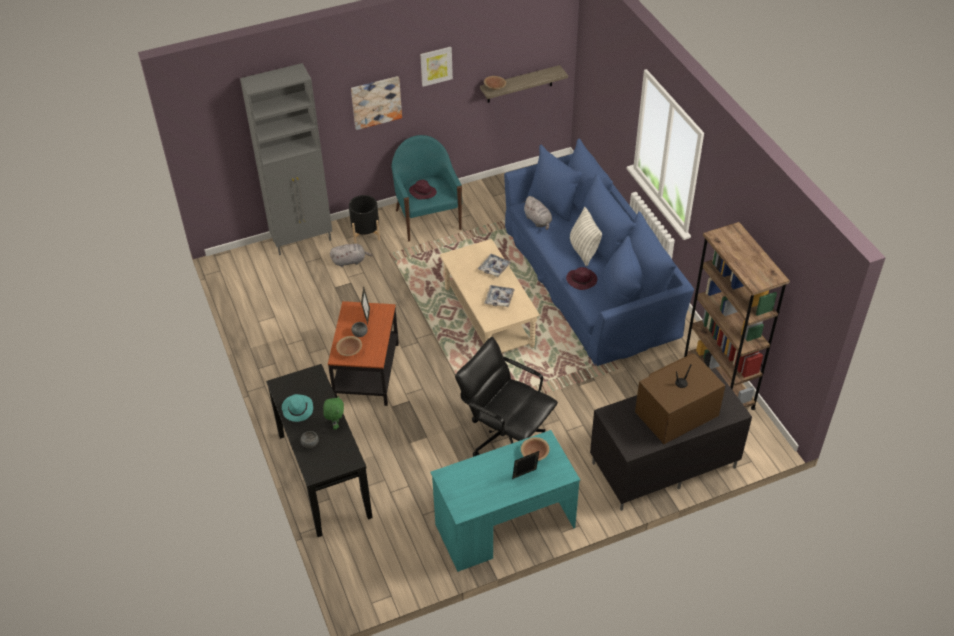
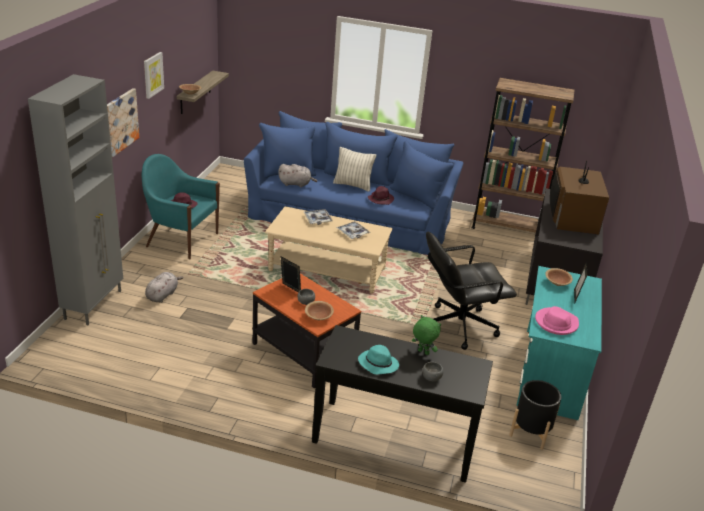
camera: 55 degrees left, 15 degrees down
(366, 233) = (145, 272): black planter -> black planter (531, 432)
(467, 480) = (556, 323): none -> pink hat

